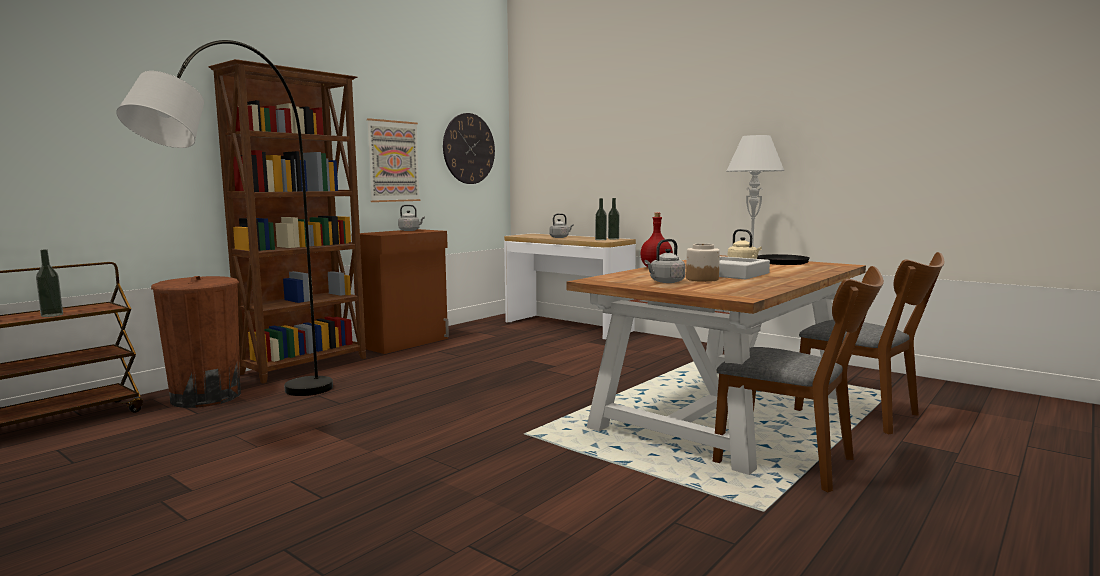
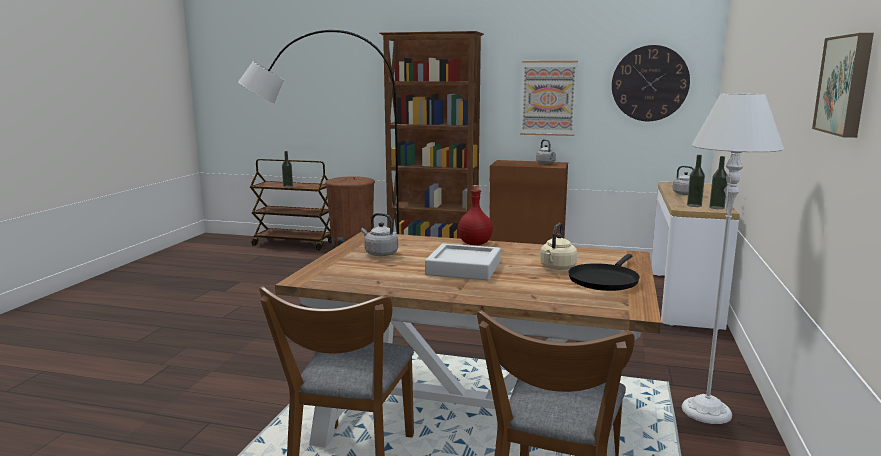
camera: 65 degrees right, 5 degrees up
(702, 279) = (411, 262): jar -> none
(819, 129) = (846, 85): none -> picture

